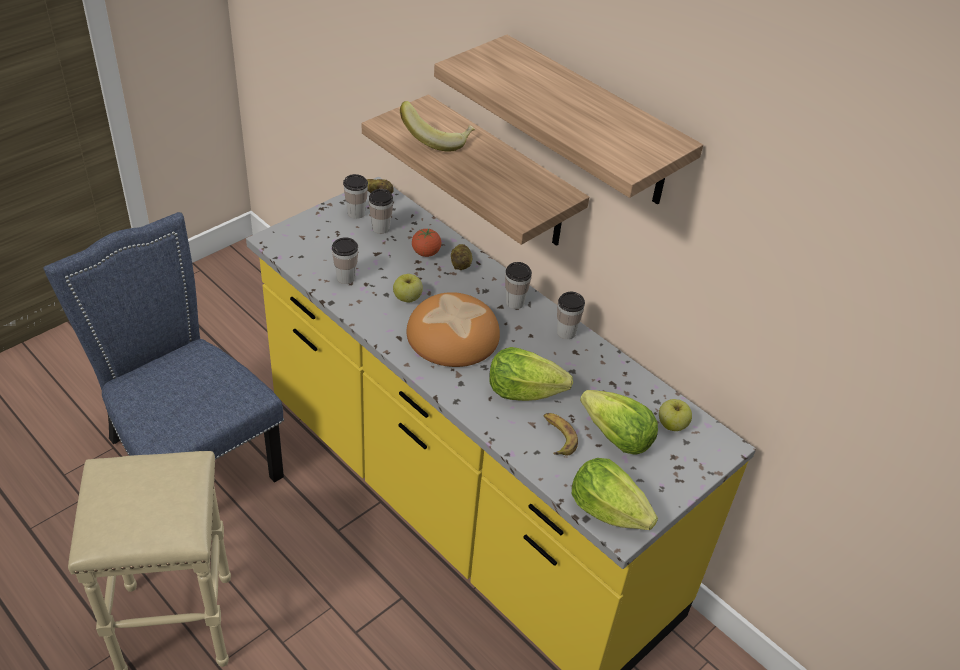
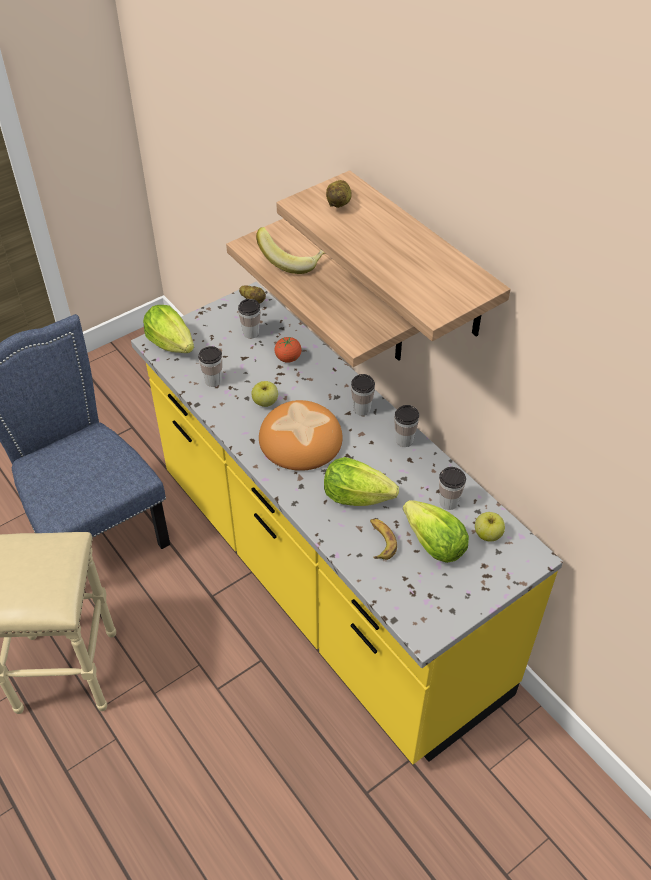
camera: 10 degrees right, 5 degrees up
(356, 213) = (231, 318): cup -> cup (448, 502)
(461, 265) = (318, 371): potato -> potato (339, 203)
(607, 510) = (414, 613): lettuce -> lettuce (171, 343)

